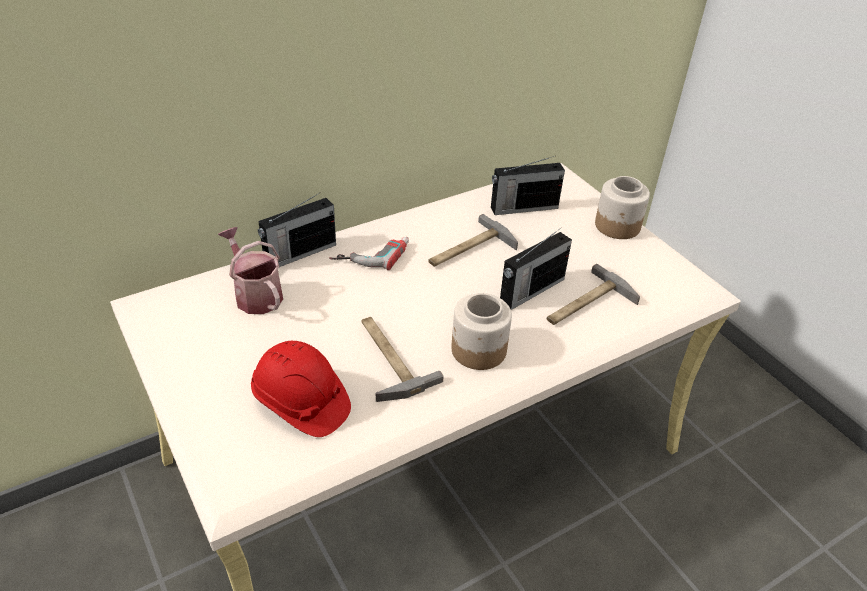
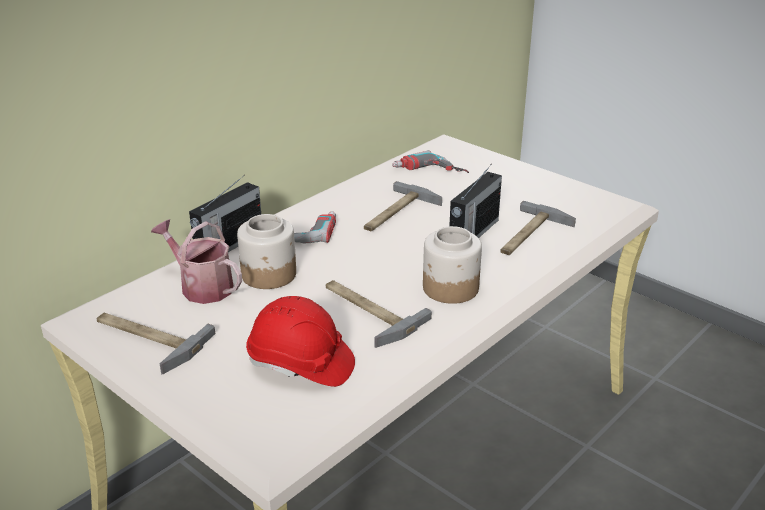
camera: 15 degrees left, 10 degrees down
(183, 340) = (146, 339): none -> hammer
(522, 208) = (429, 173): radio -> power drill
(617, 226) = (523, 172): jar -> jar (269, 275)

